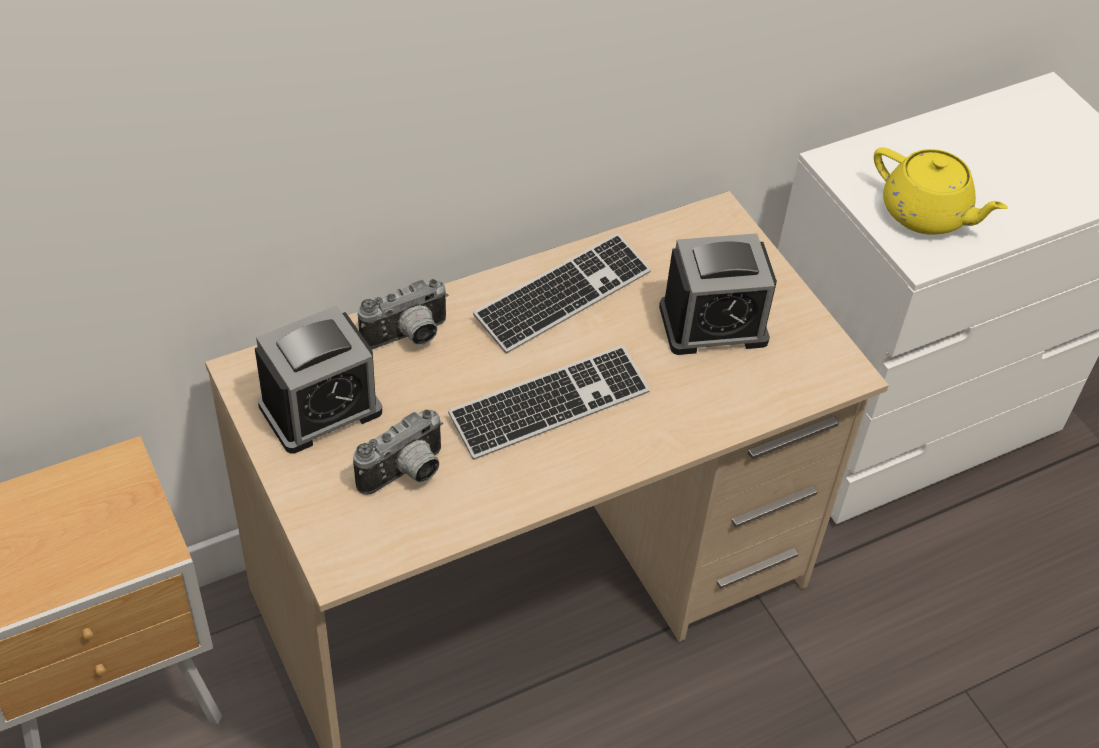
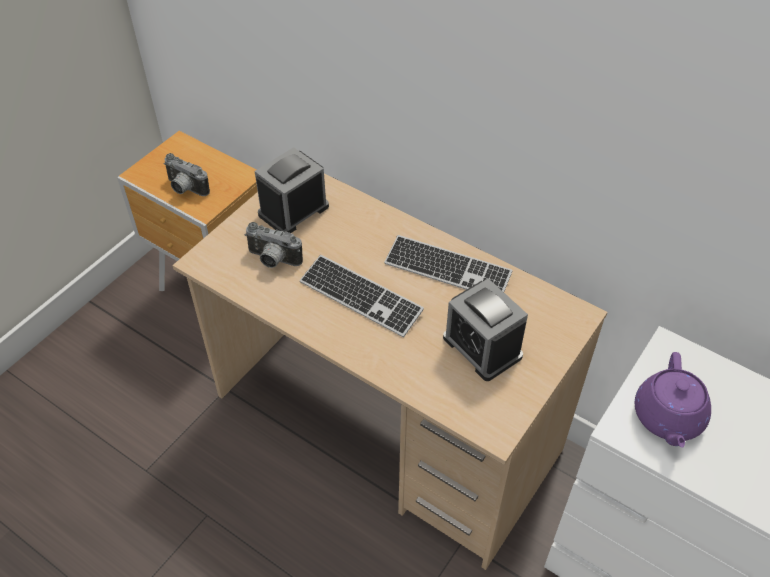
camera: 65 degrees right, 0 degrees up
(320, 408) = (293, 210): alarm clock -> alarm clock turned 105 degrees clockwise
(408, 338) = (365, 221): camera -> camera (185, 189)
(926, 214) = (668, 418): yellow teapot -> purple teapot

